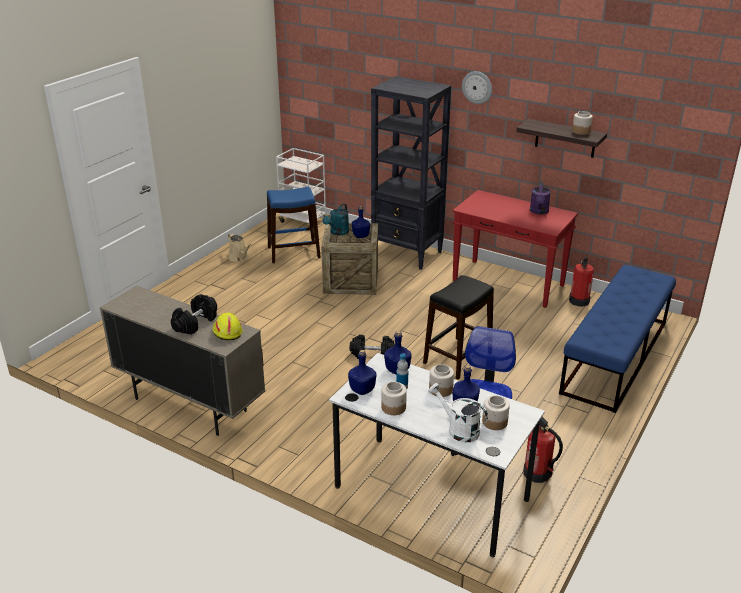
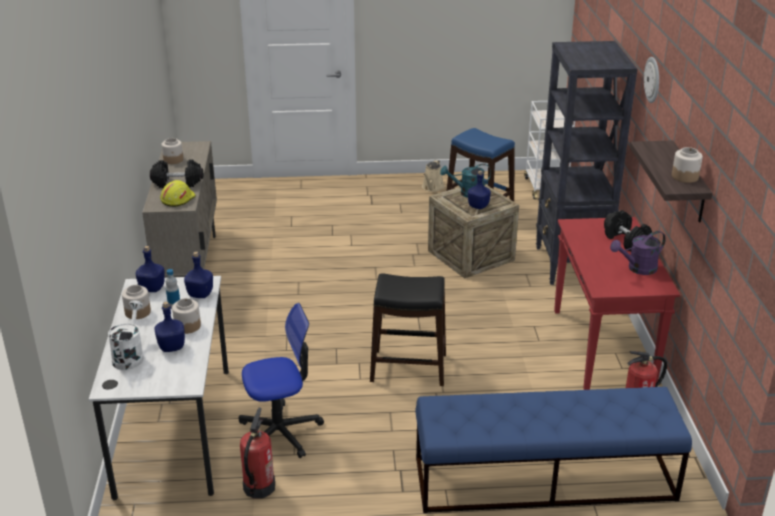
camera: 55 degrees right, 0 degrees up
(372, 355) = (356, 317): black dumbbell -> black dumbbell (626, 241)
(495, 422) = (158, 371): jar -> jar (173, 160)

